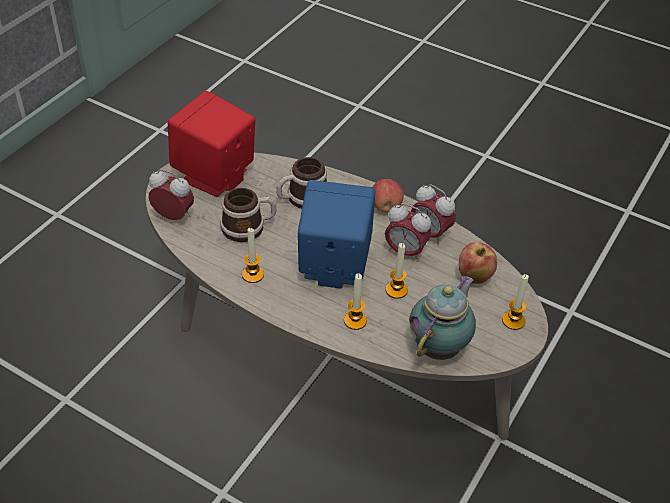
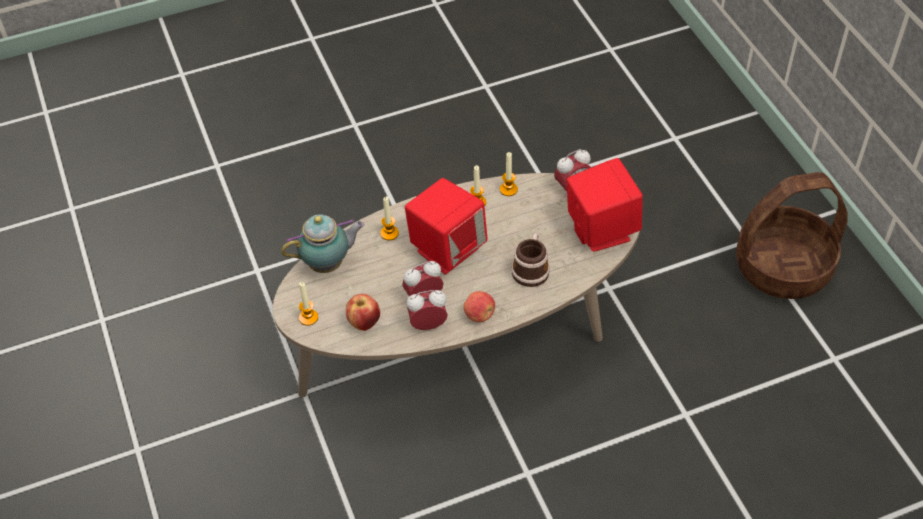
camera: 130 degrees right, 5 degrees up
(76, 184) = (783, 266): none -> basket
(249, 227) = (525, 222): mug -> none
(333, 265) = (447, 249): blue speaker -> red speaker
(396, 290) = (394, 270): candle -> candle (508, 189)
(440, 346) = (328, 264): teapot -> teapot turned 90 degrees counterclockwise

